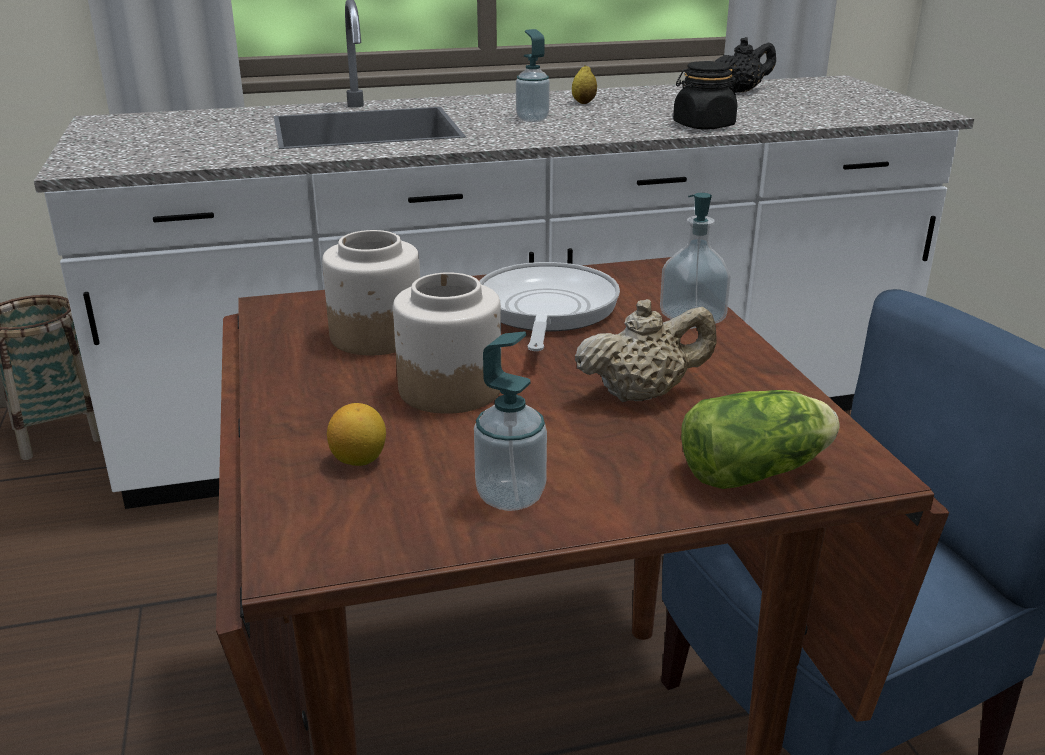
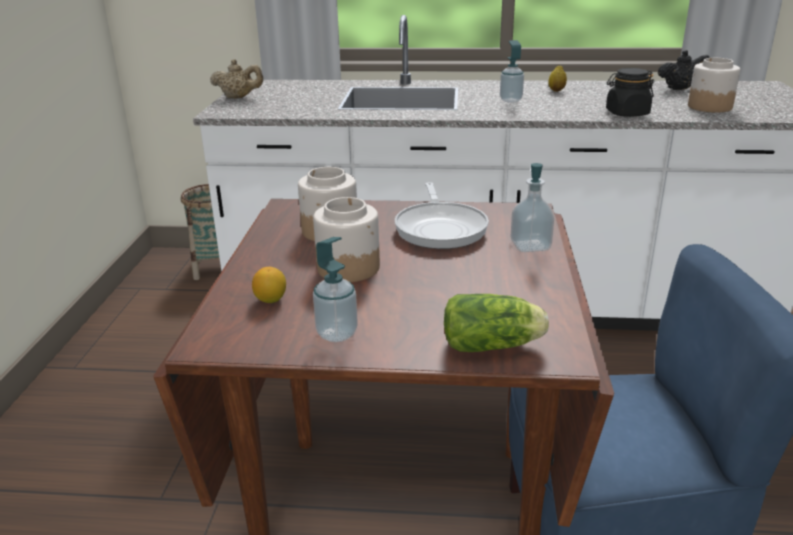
camera: 20 degrees right, 0 degrees up
(545, 310) = (440, 228): frying pan -> frying pan turned 150 degrees clockwise
(642, 394) = (459, 288): beige teapot -> beige teapot (239, 97)
(796, 110) = (709, 107): none -> jar

